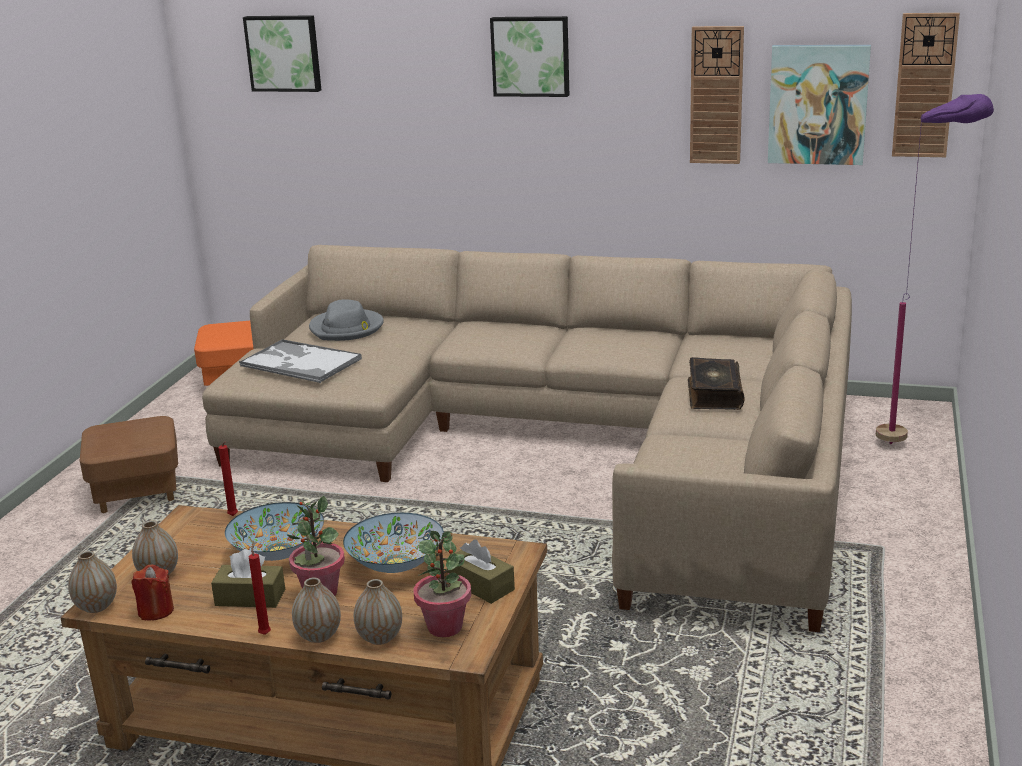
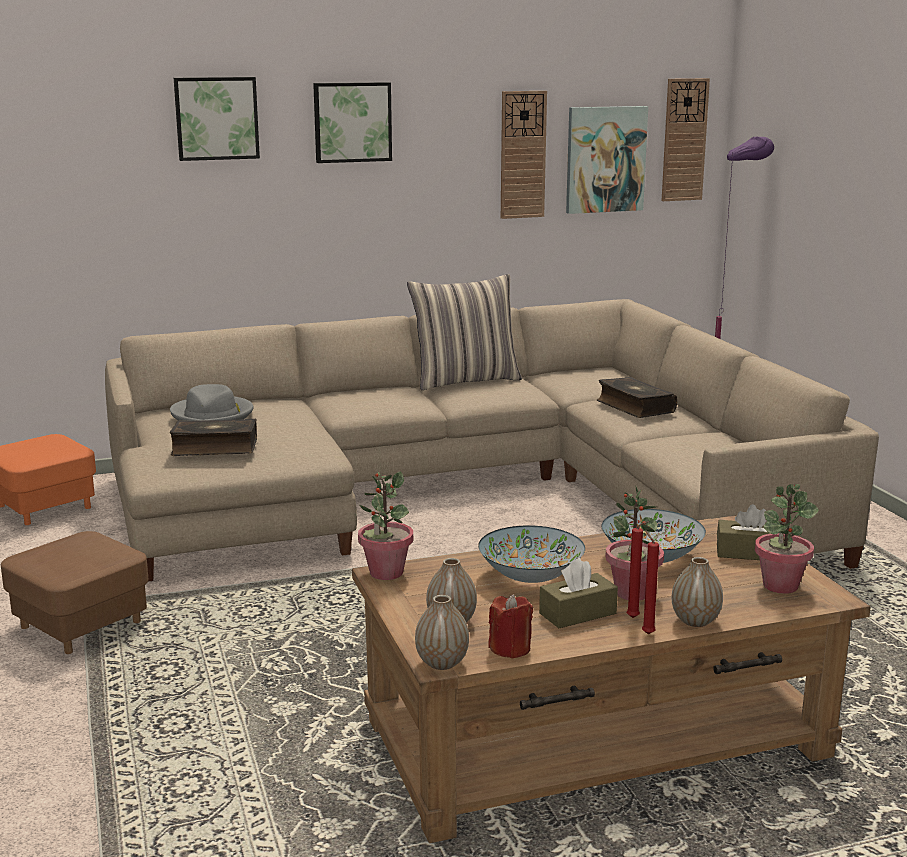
camera: 35 degrees left, 5 degrees down
(190, 516) = (386, 573): none -> potted plant
(233, 516) = (430, 562): red candle -> red candle (635, 618)
(284, 53) = (72, 125): picture -> picture (216, 118)
(300, 362) = (214, 448): tray -> book
(380, 637) = (746, 607): vase -> none
(611, 330) = (465, 380): none -> pillow

